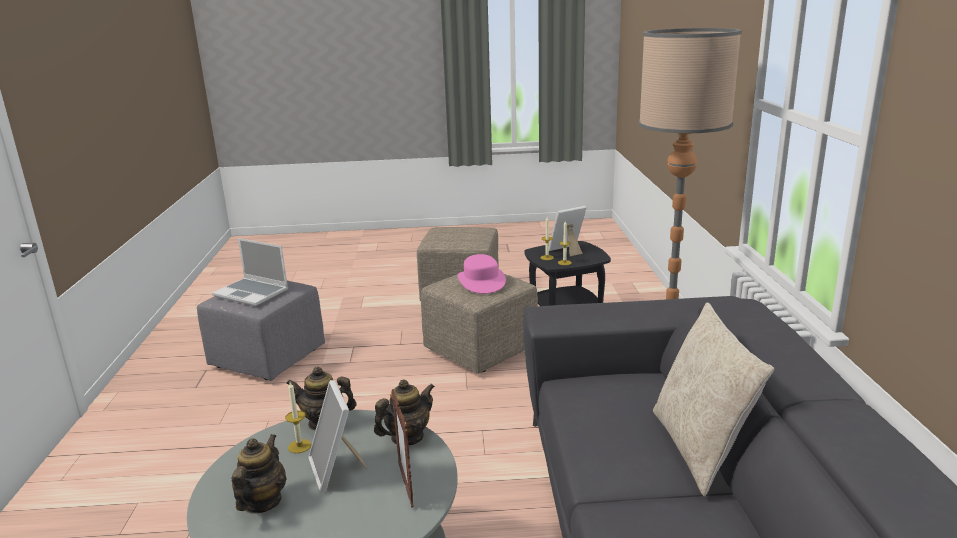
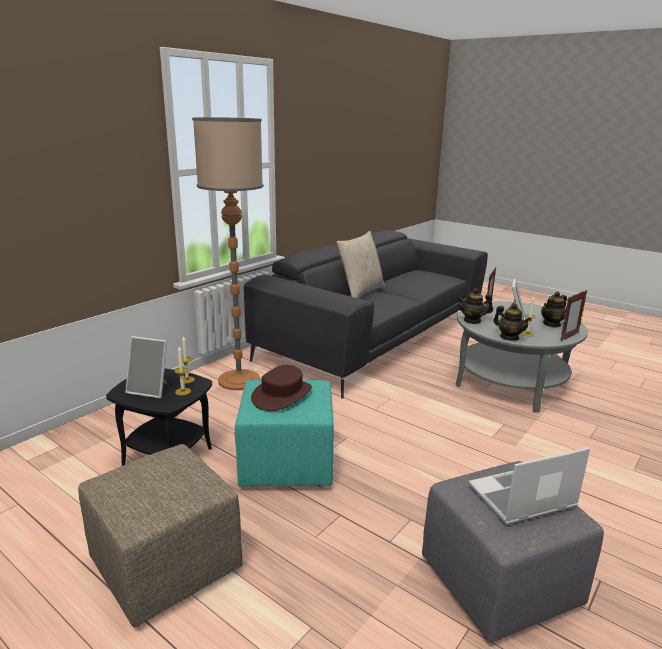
camera: 140 degrees left, 0 degrees up
(224, 472) = (569, 337): none -> picture frame
(252, 293) = (521, 498): laptop -> laptop turned 90 degrees counterclockwise
(480, 351) = (288, 463): beige ottoman -> turquoise ottoman
(481, 281) = (282, 395): pink hat -> brown hat

